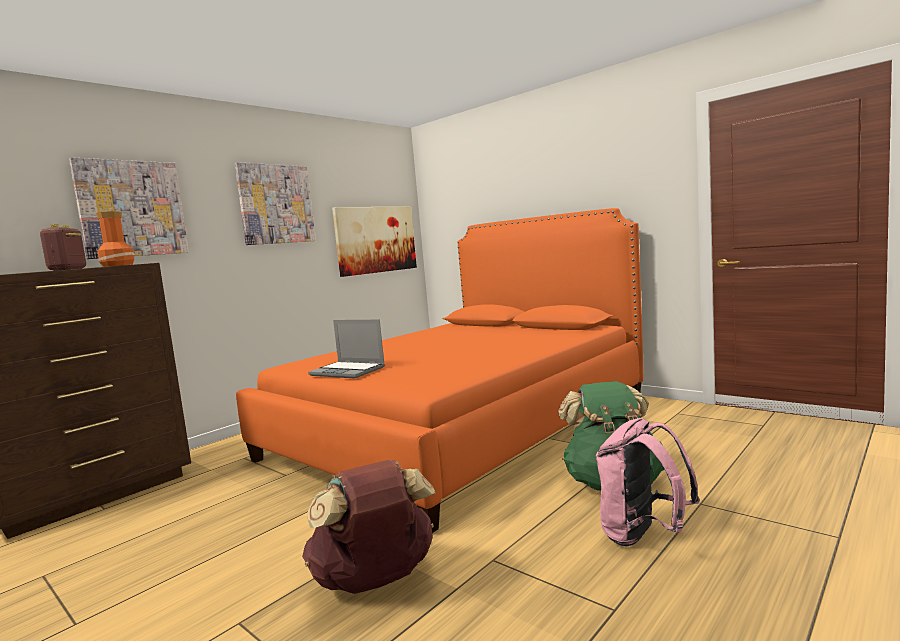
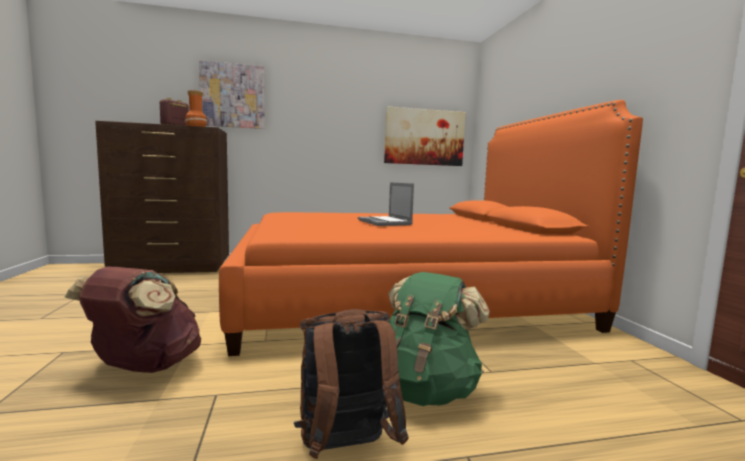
camera: 35 degrees right, 0 degrees up
(276, 204) = (337, 100): picture -> none
(348, 371) = (286, 219): laptop -> laptop (385, 222)
(643, 536) = (345, 449): pink backpack -> brown backpack

